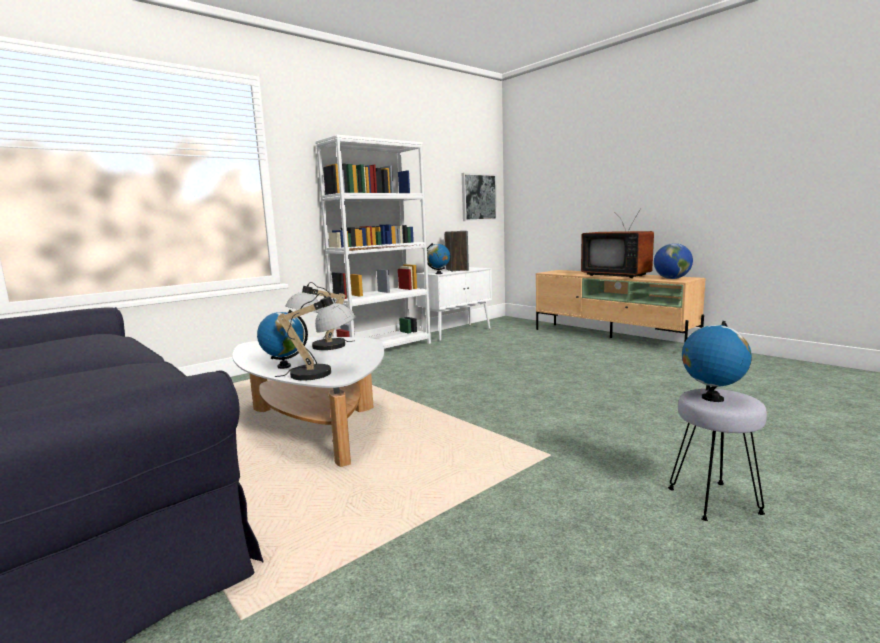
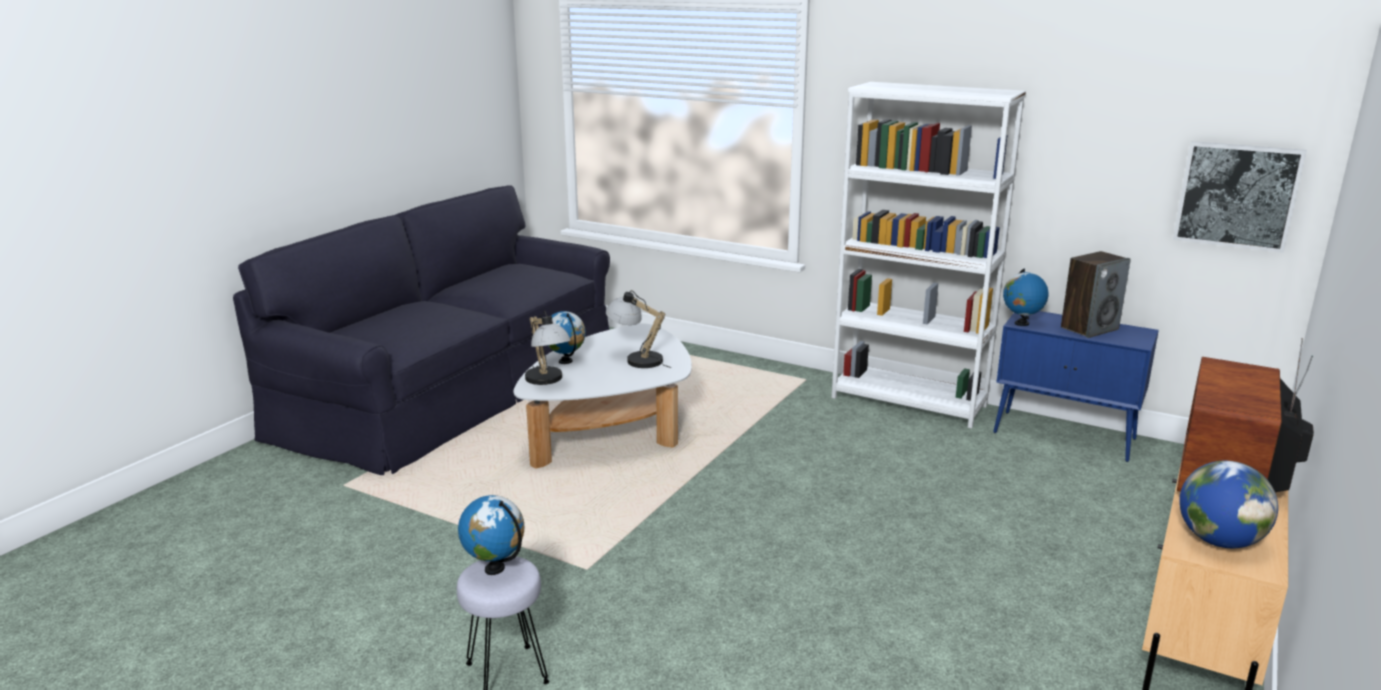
camera: 70 degrees right, 10 degrees up
(456, 332) = (1065, 436): white cabinet -> blue cabinet

